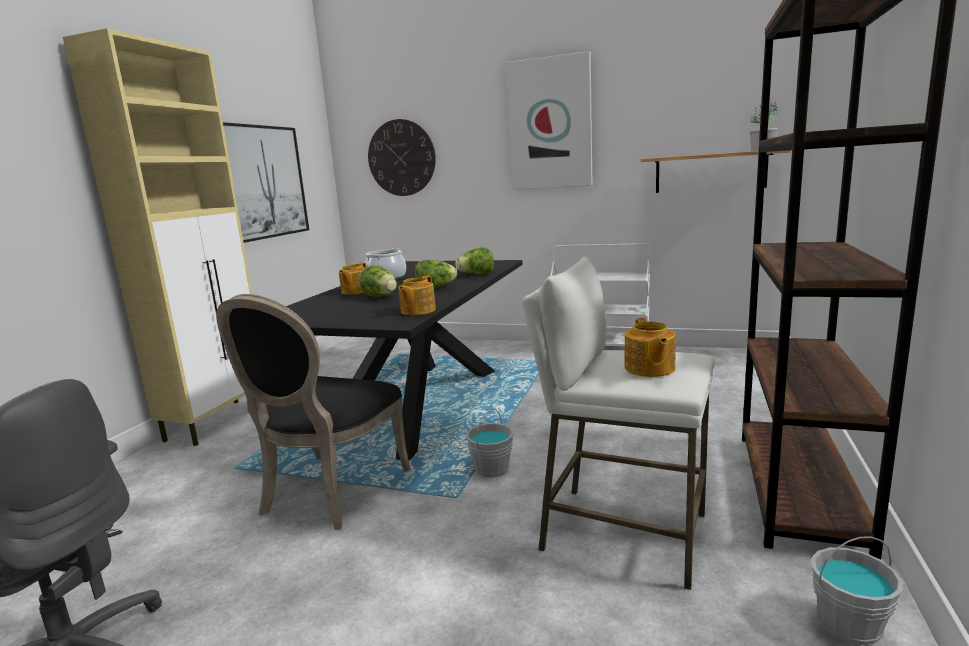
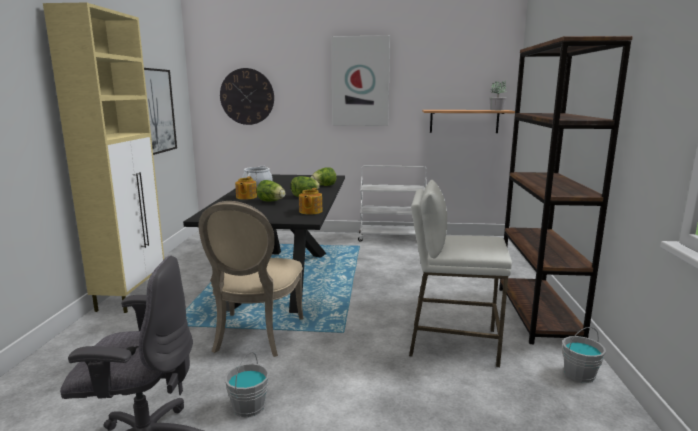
camera: 15 degrees left, 0 degrees up
(329, 493) = (255, 336): black chair -> beige chair
(492, 469) = (357, 314): grey bucket -> grey bucket (249, 407)
(649, 369) = (476, 245): teapot -> none

